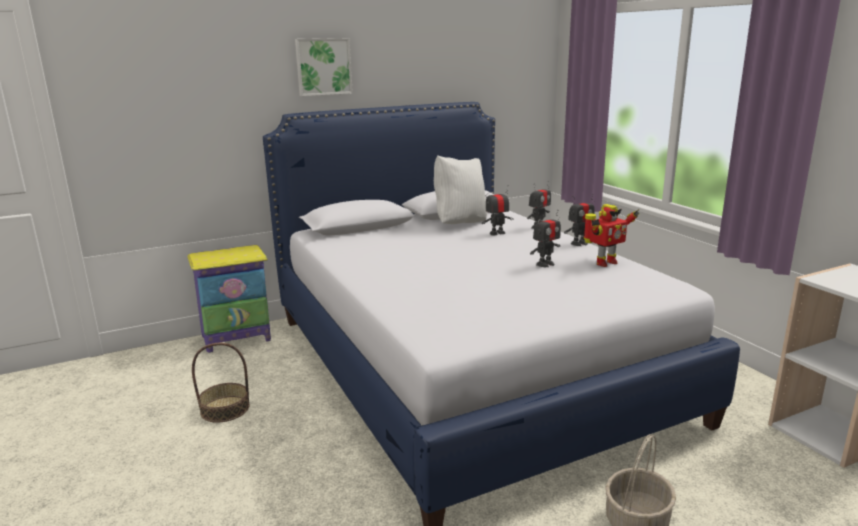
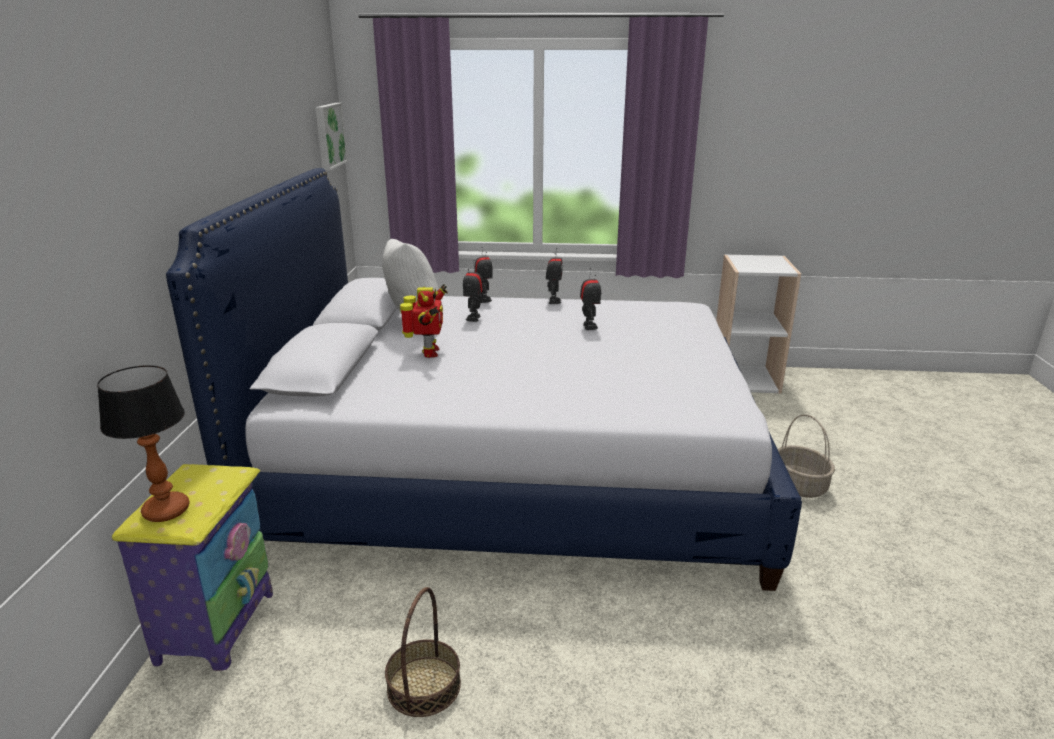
camera: 60 degrees left, 5 degrees up
(212, 254) = (167, 510): none -> table lamp
(323, 66) = (188, 138): picture -> picture (329, 135)
(604, 263) = (613, 308): toy robot -> toy robot (428, 353)

